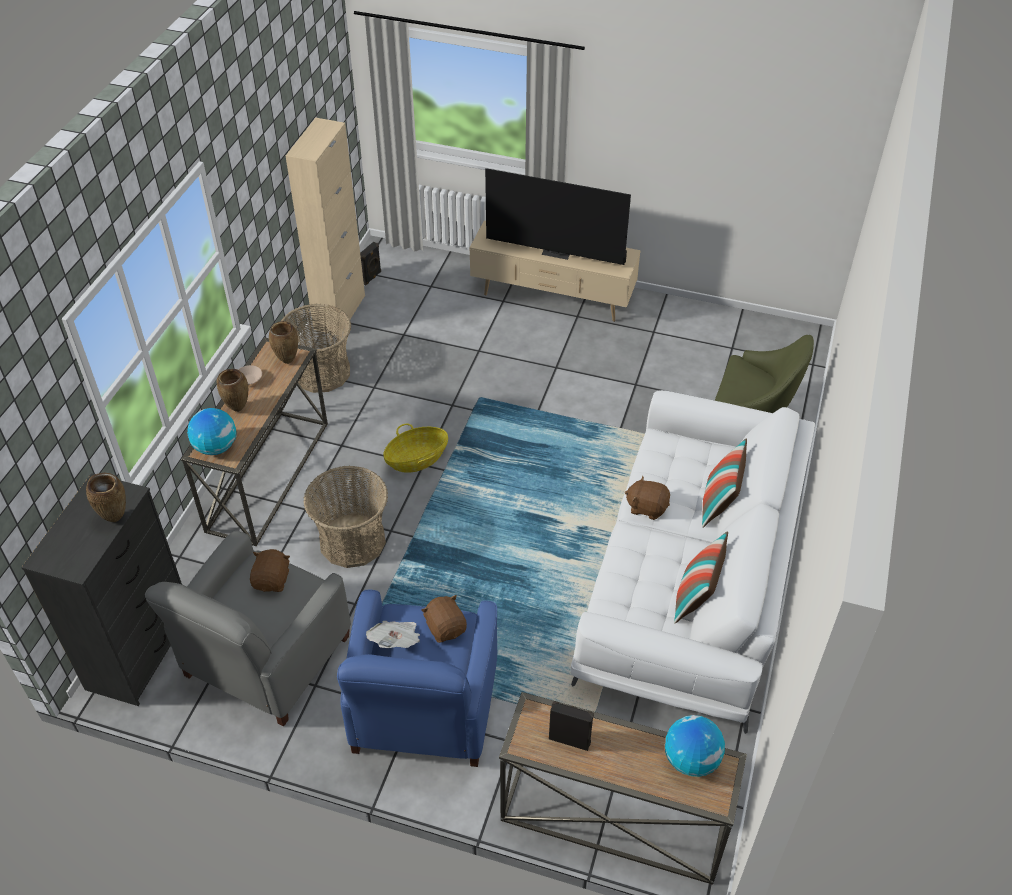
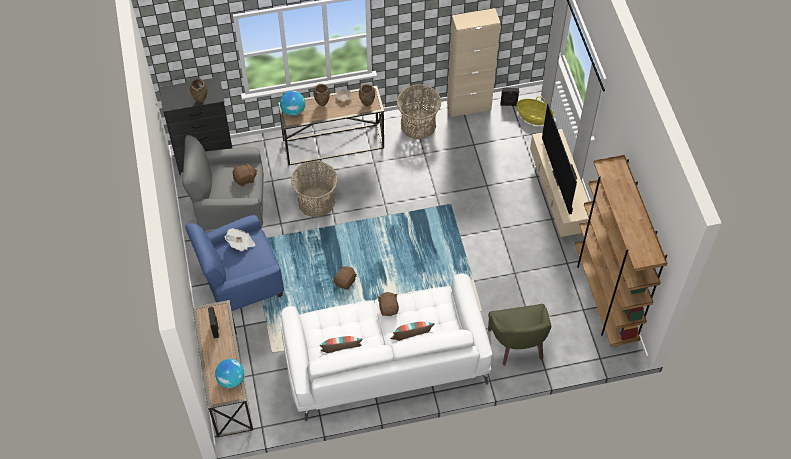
camera: 60 degrees right, 10 degrees up
(417, 459) = (386, 199): basket -> basket (534, 117)
(446, 627) = (260, 258): brown plush toy -> brown plush toy (345, 281)
(726, 322) = (605, 297): none -> brown bookcase

